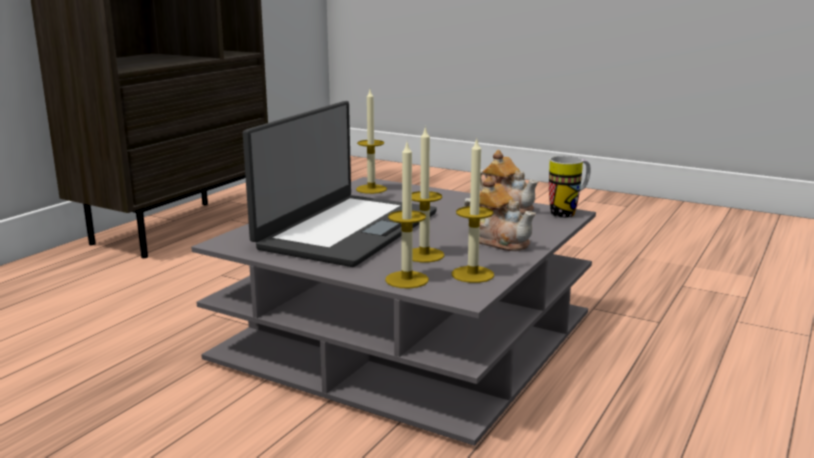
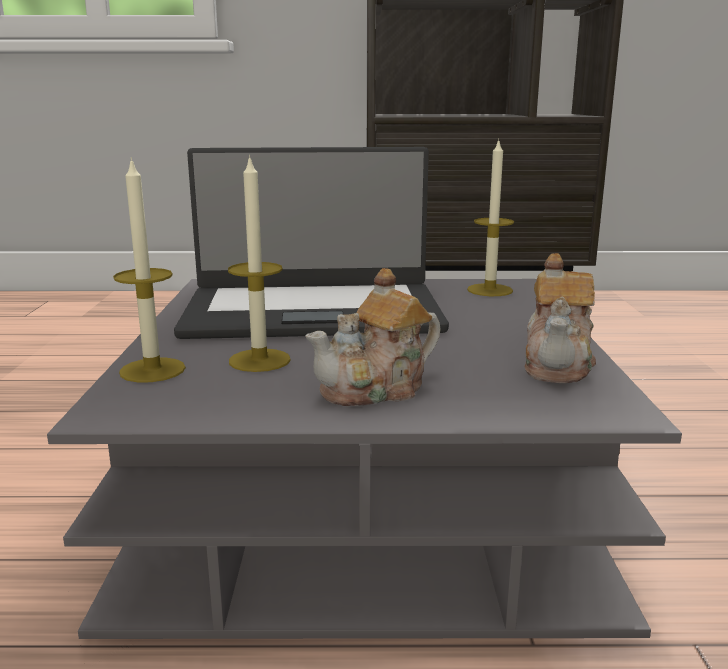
camera: 60 degrees right, 0 degrees up
(472, 274) = (203, 400): candle -> none
(499, 241) = (377, 389): teapot -> teapot turned 45 degrees clockwise
(568, 213) = (620, 410): mug -> none

